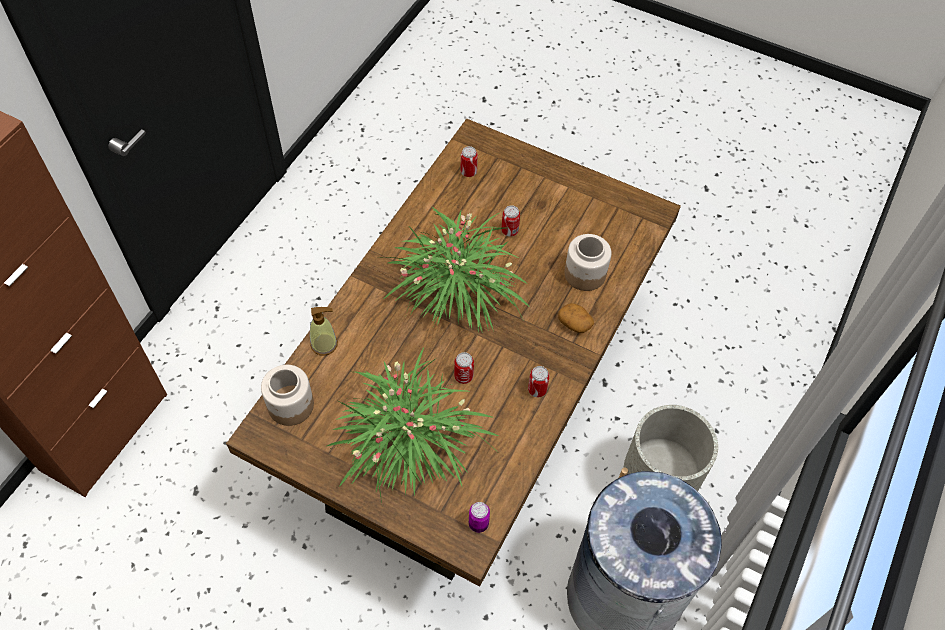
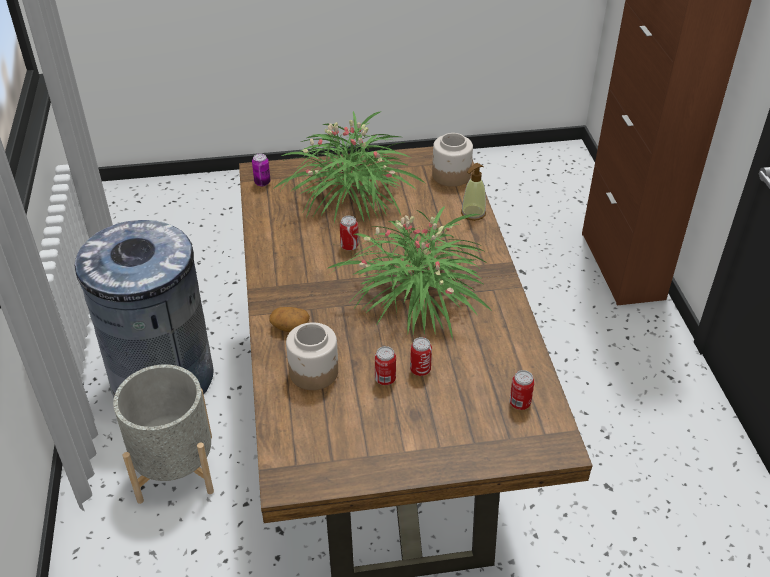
camera: 145 degrees right, 15 degrees down
(537, 390) = (283, 266): can -> can (385, 379)

